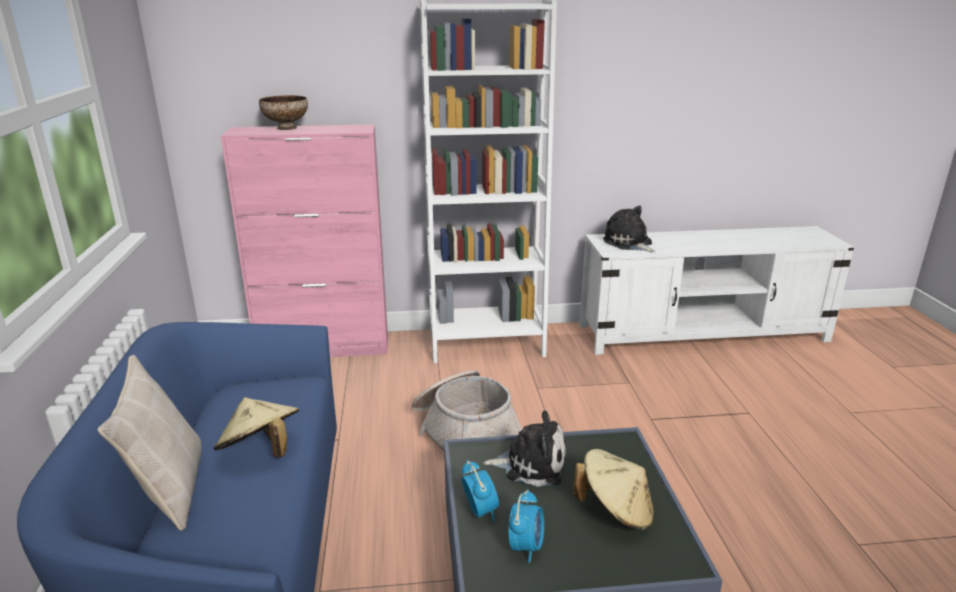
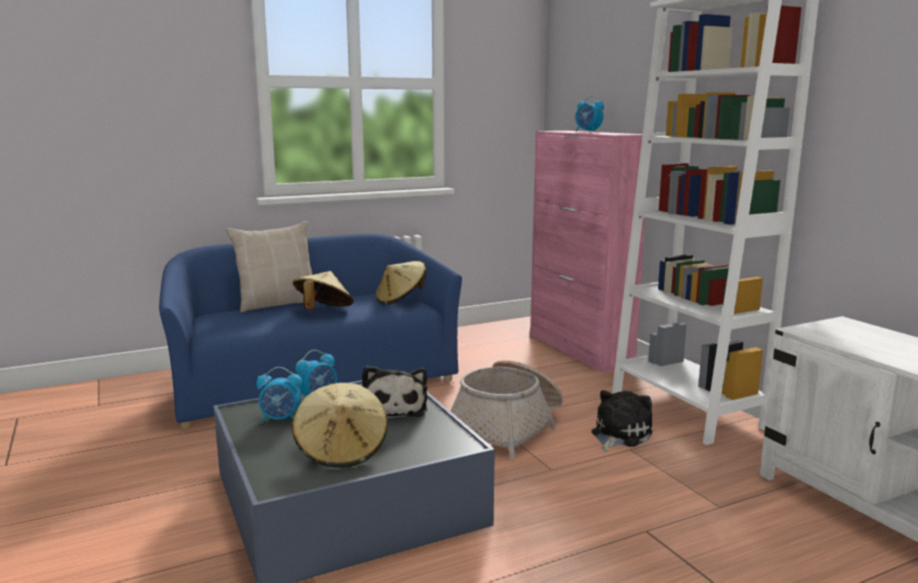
camera: 70 degrees right, 10 degrees down
(271, 388) = (401, 300): none -> beige hat
(286, 128) = (588, 131): bowl -> alarm clock
(629, 243) = (859, 336): plush toy -> plush toy (619, 435)

